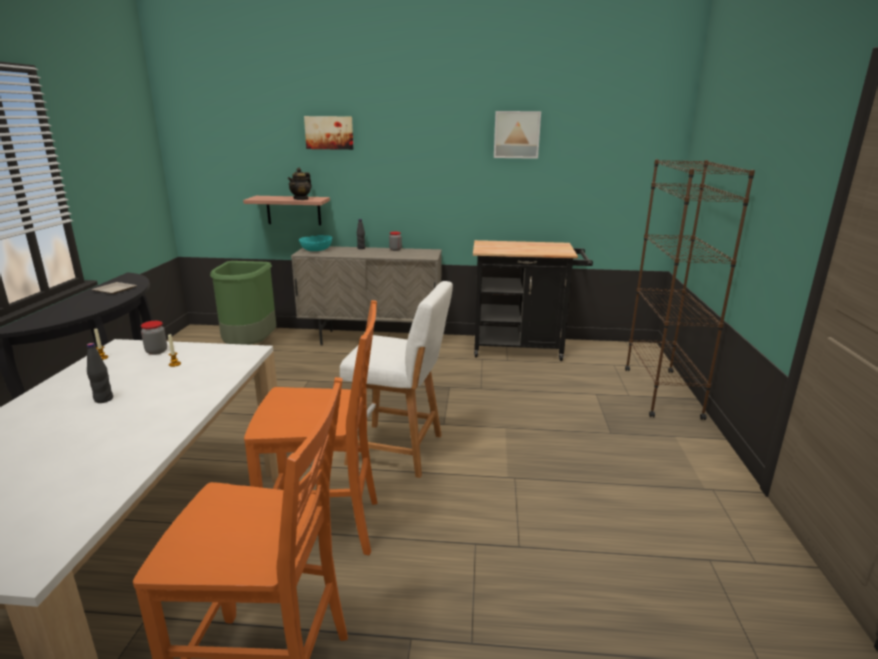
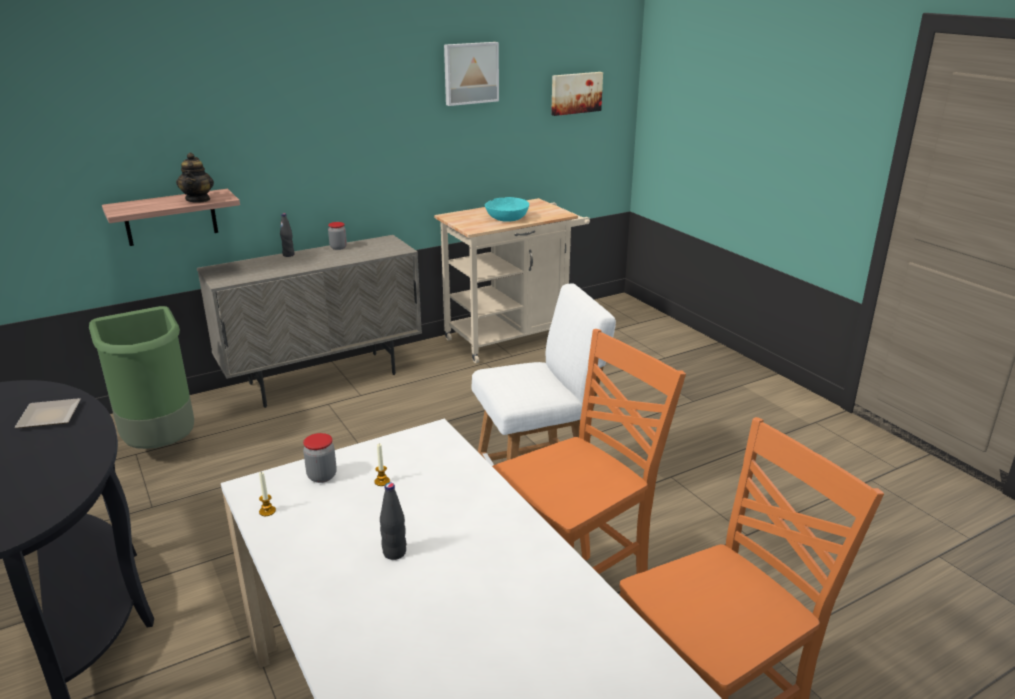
camera: 35 degrees left, 5 degrees up
(316, 249) = (228, 271): turquoise bowl -> turquoise bowl (507, 218)
(329, 132) = (219, 92): picture -> picture (575, 93)
(523, 349) = (513, 337): black cart -> beige cart
(661, 392) = (686, 345): brown bookcase -> none

